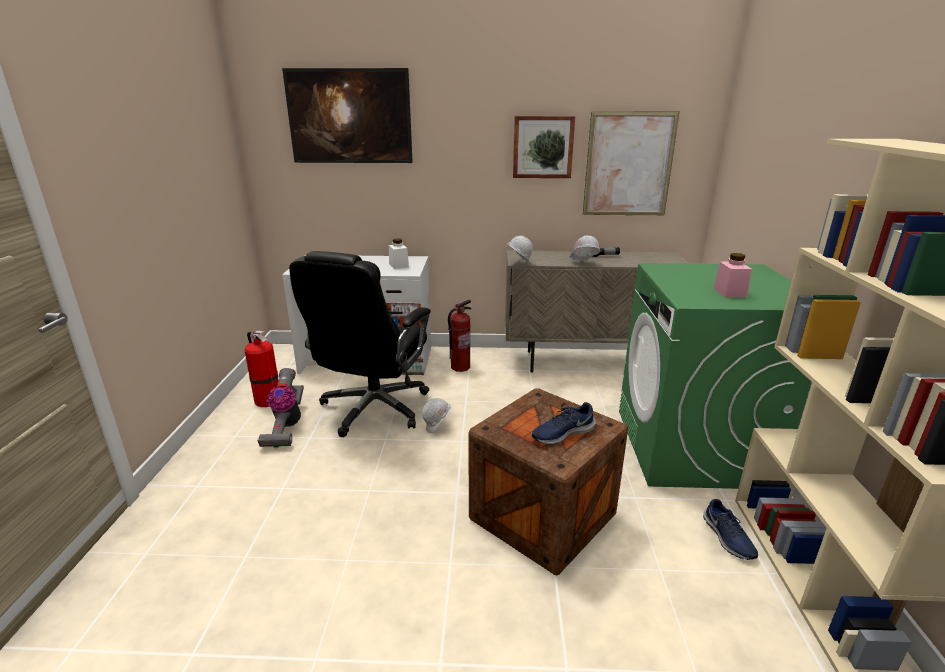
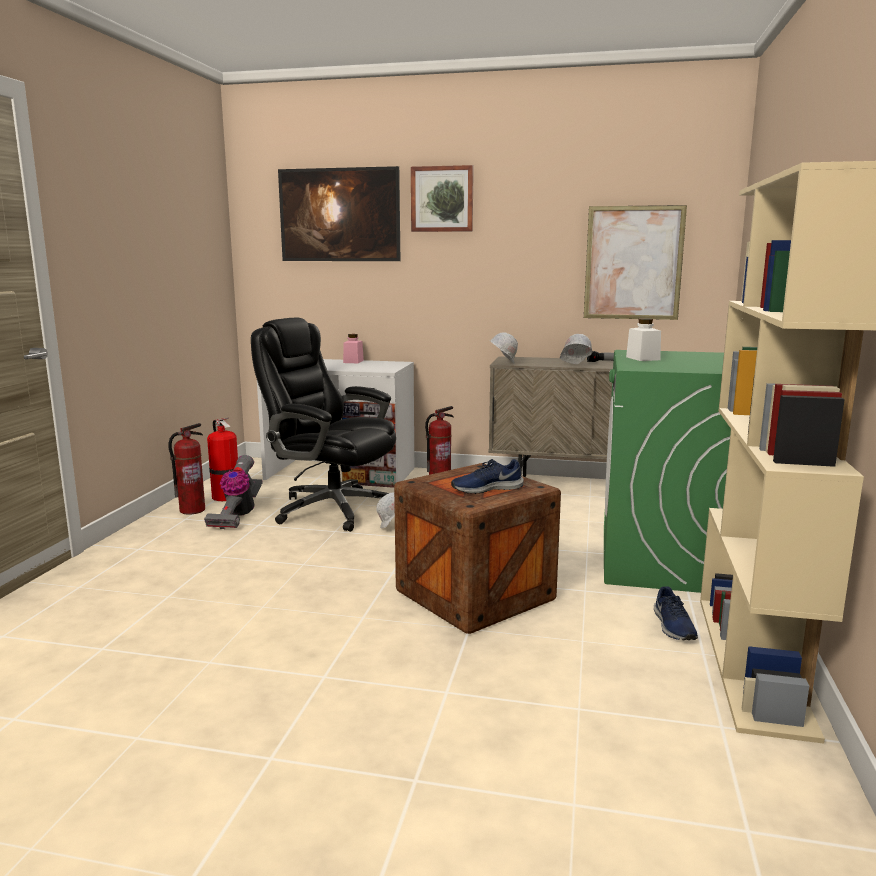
camera: 10 degrees right, 10 degrees down
(239, 422) = (192, 510): none -> fire extinguisher
(373, 409) = (331, 509): black office chair -> black office chair turned 90 degrees clockwise
(398, 265) = (377, 366): white jar -> white jar (643, 358)
(542, 147) = (537, 244): picture -> picture (442, 199)
(729, 292) = (688, 365): pink jar -> pink jar (353, 361)

